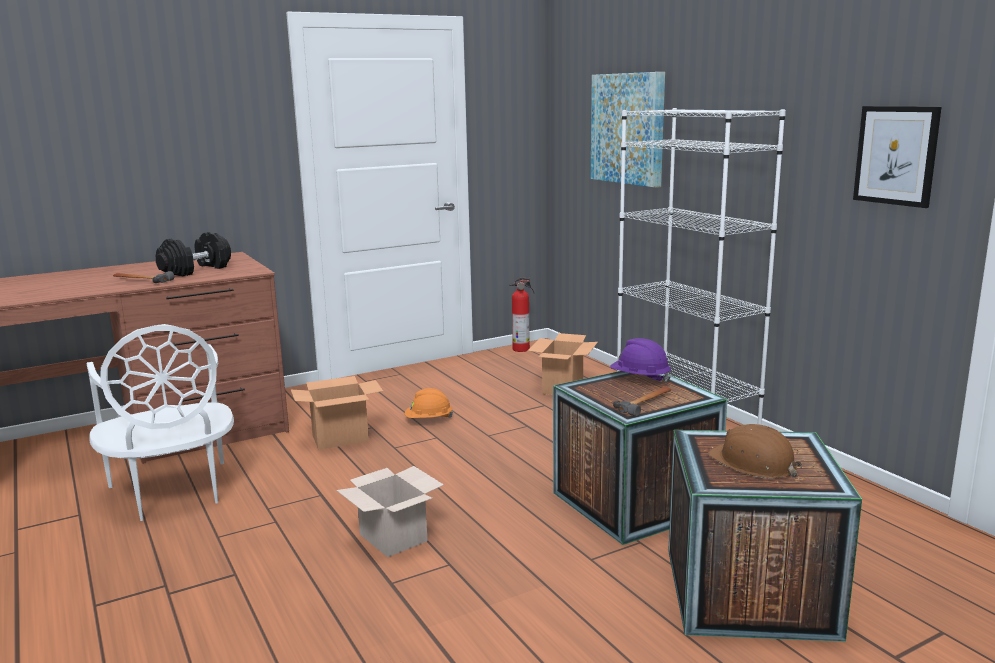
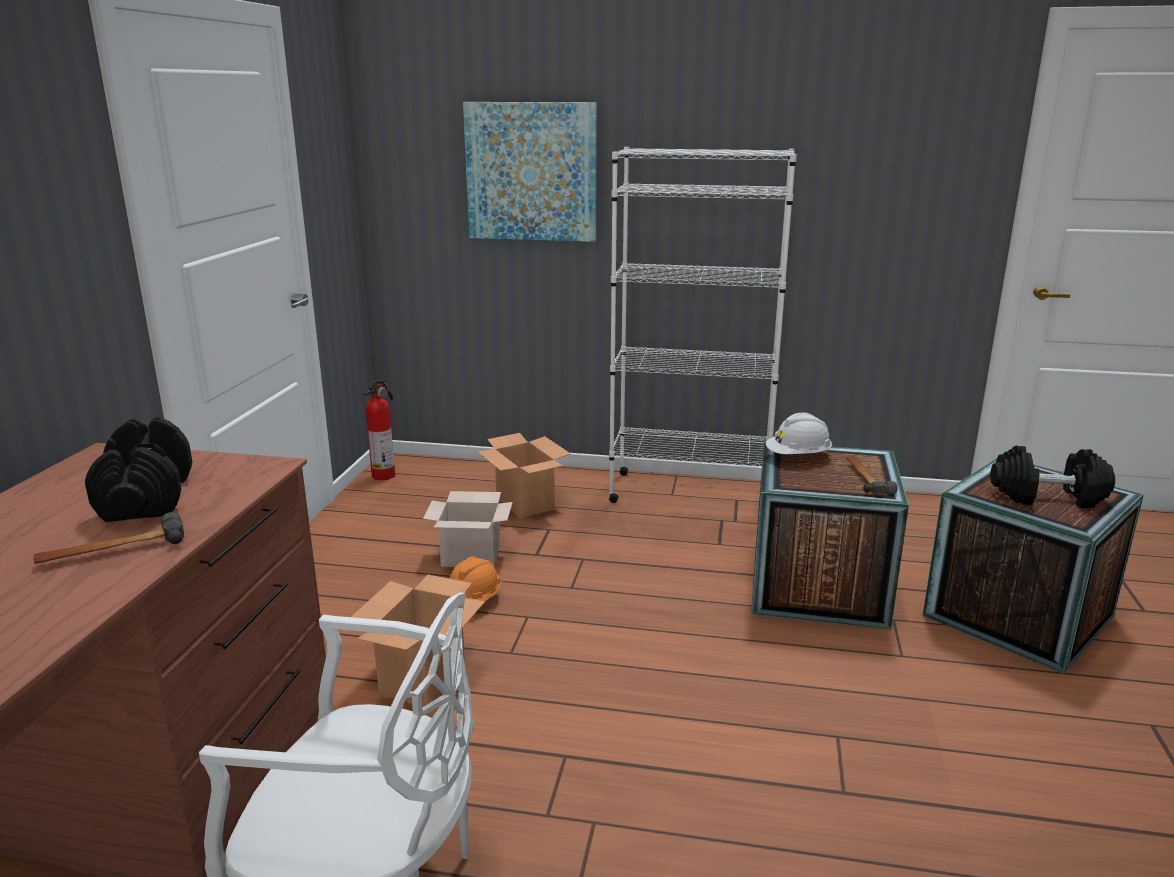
camera: 50 degrees left, 5 degrees up
(395, 538) = (743, 747): cardboard box -> cardboard box (472, 556)
(640, 379) = (798, 457): purple hard hat -> white hard hat
(753, 463) = (1047, 497): brown hard hat -> black dumbbell
(896, 155) = (917, 192): picture -> none

